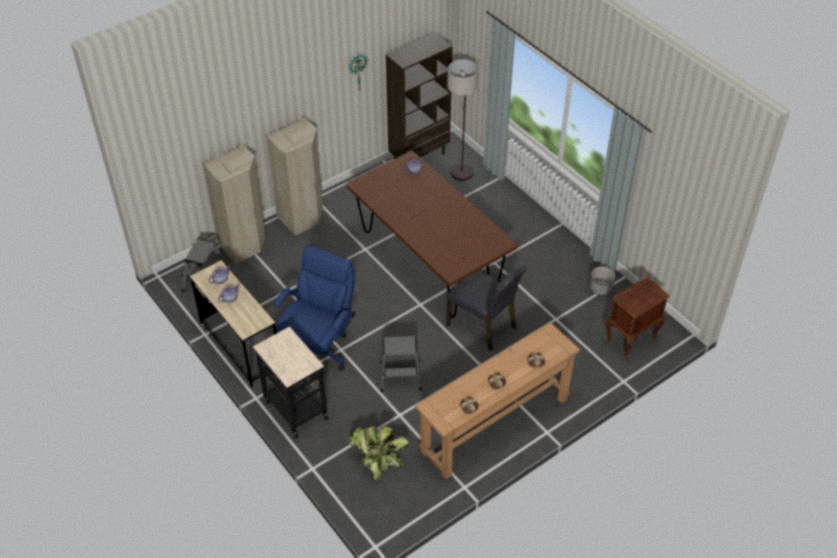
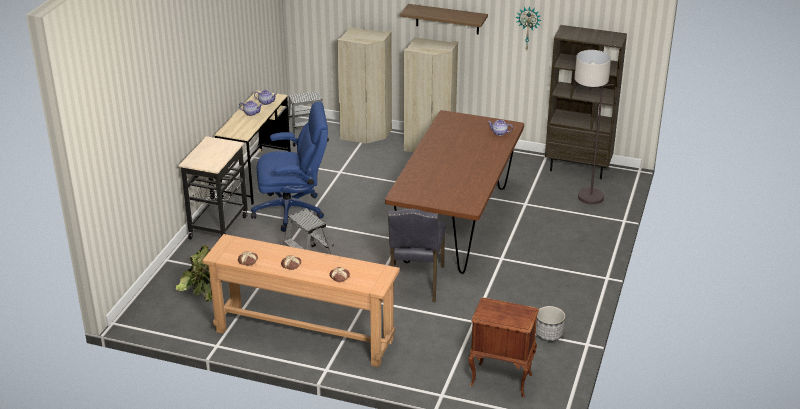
camera: 55 degrees right, 15 degrees down
(290, 103) = (447, 19): none -> shelf

